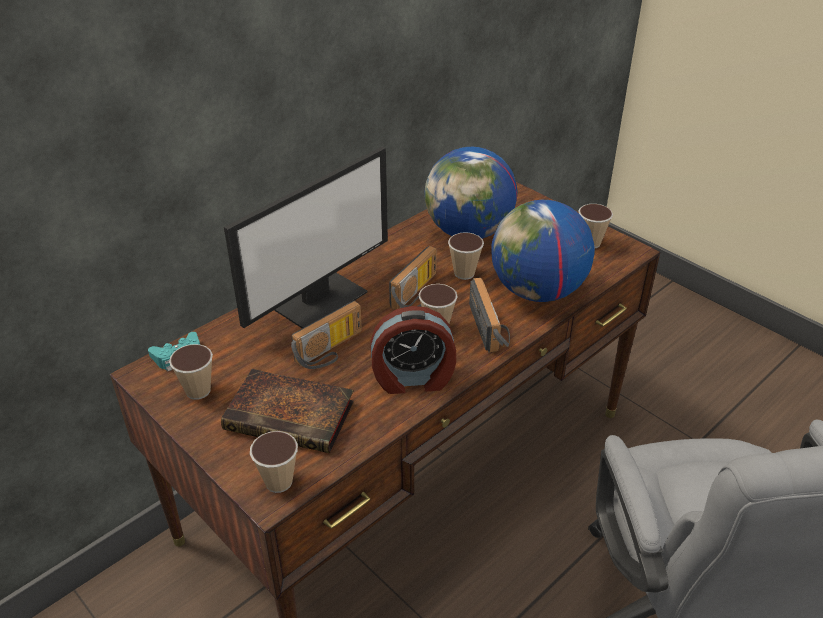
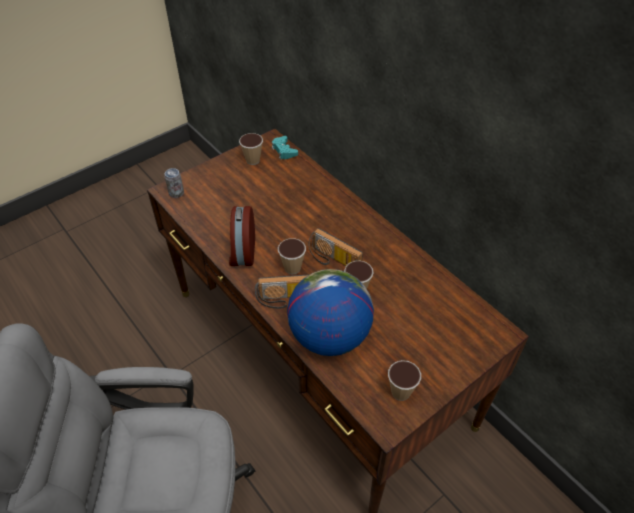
camera: 95 degrees right, 10 degrees up
(278, 482) = (176, 193): cup -> can
(293, 416) = (223, 197): book -> none
(320, 299) = (332, 208): monitor -> none
(331, 351) = (276, 214): radio -> none
(469, 232) = (417, 300): globe -> none

